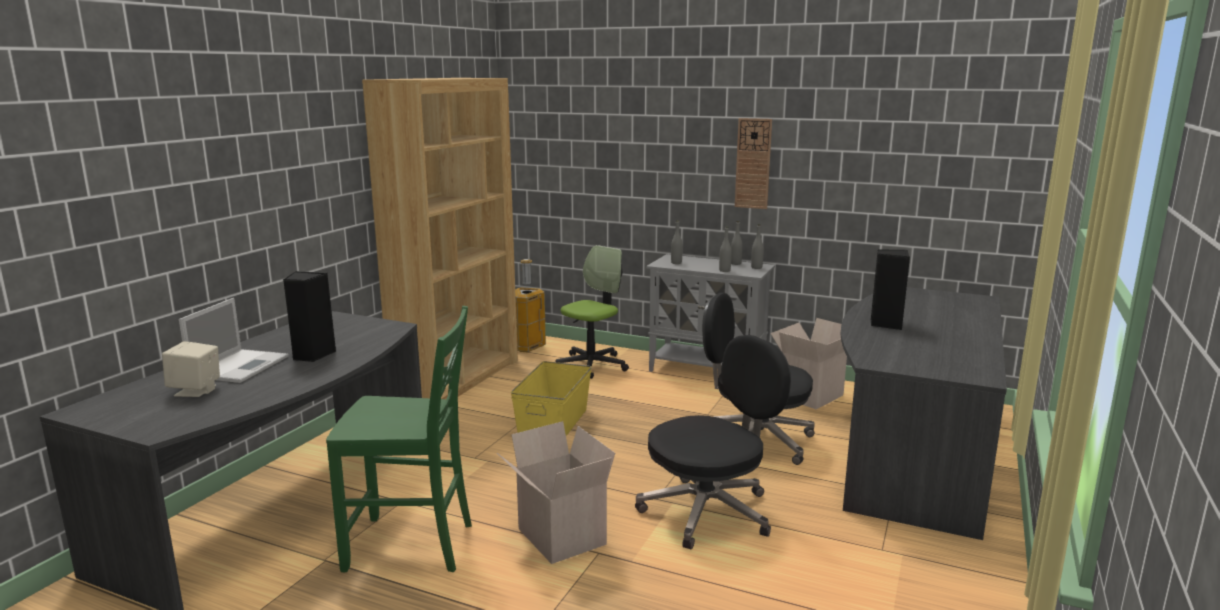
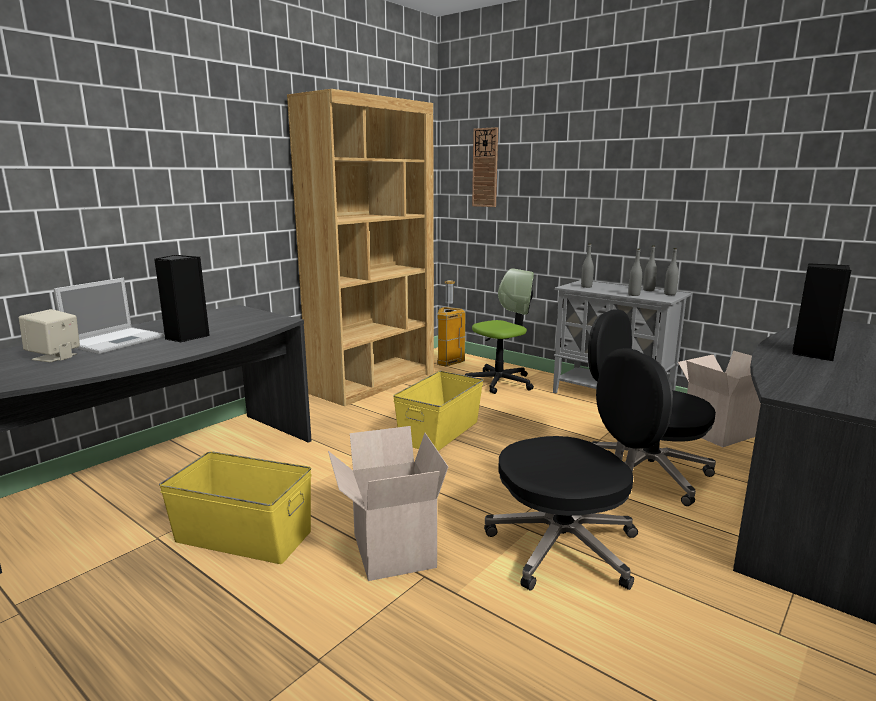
camera: 15 degrees right, 0 degrees up
(412, 546) = (243, 537): green chair -> yellow storage box
(753, 163) = (674, 186): wall clock -> wall clock (485, 168)

